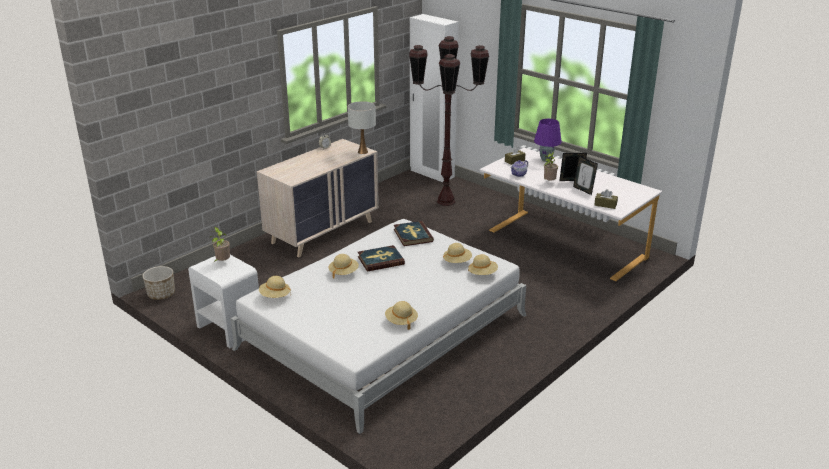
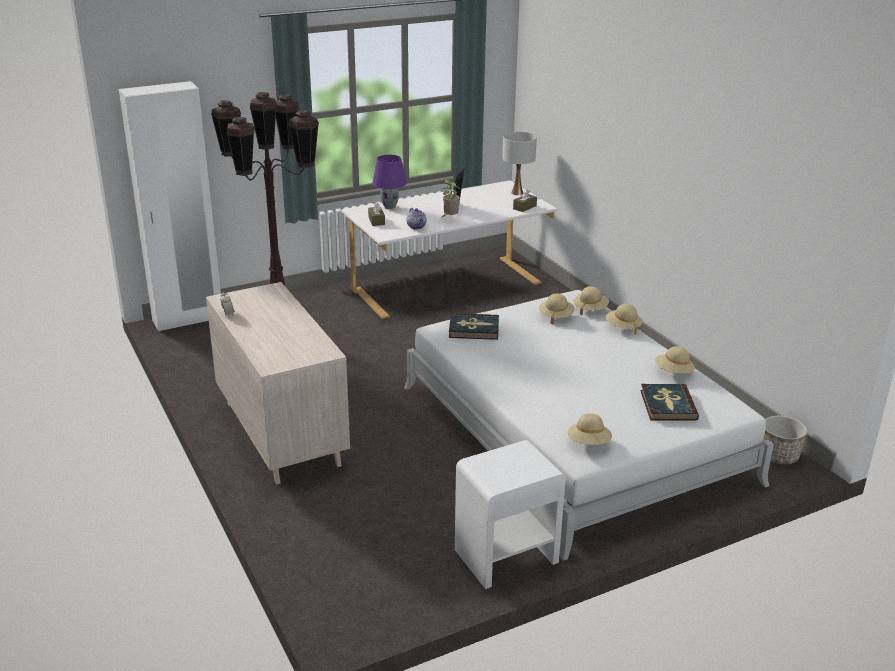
camera: 70 degrees left, 0 degrees up
(161, 294) = (363, 620): planter -> planter (778, 456)
(222, 262) = (495, 464): potted plant -> none
(343, 272) = (545, 387): beige hat -> beige hat (623, 327)
(362, 152) = (274, 291): white table lamp -> white table lamp (517, 193)
(380, 260) = (528, 359): book -> book (667, 405)
(583, 190) = (483, 208): picture frame -> none

